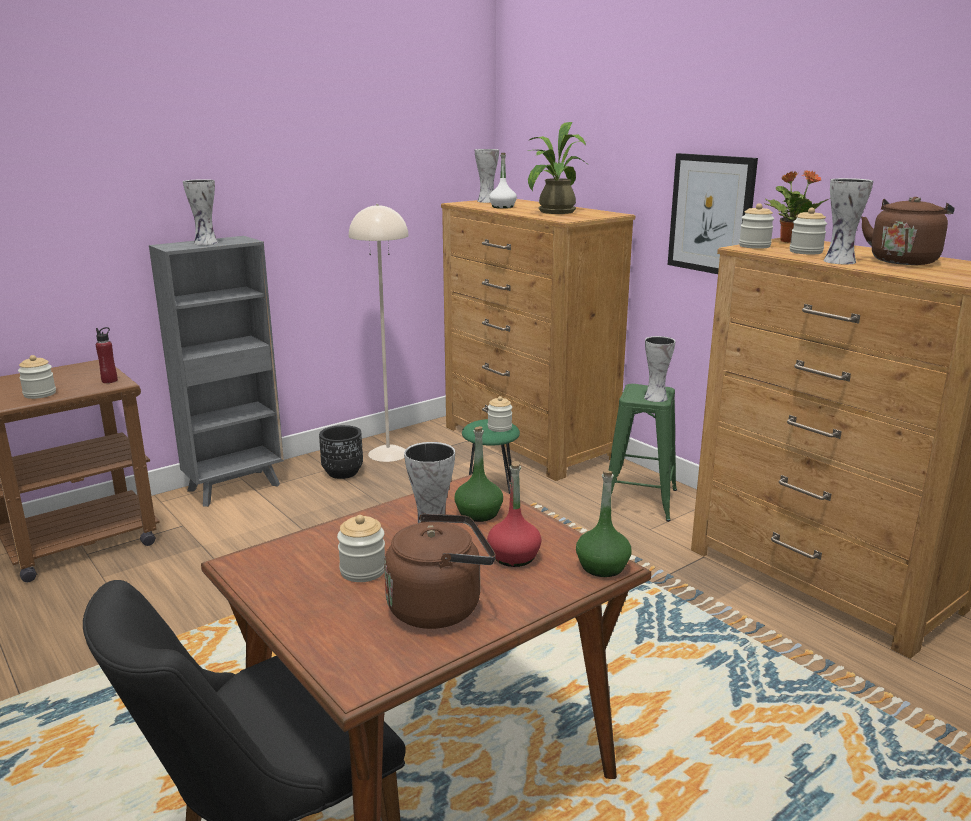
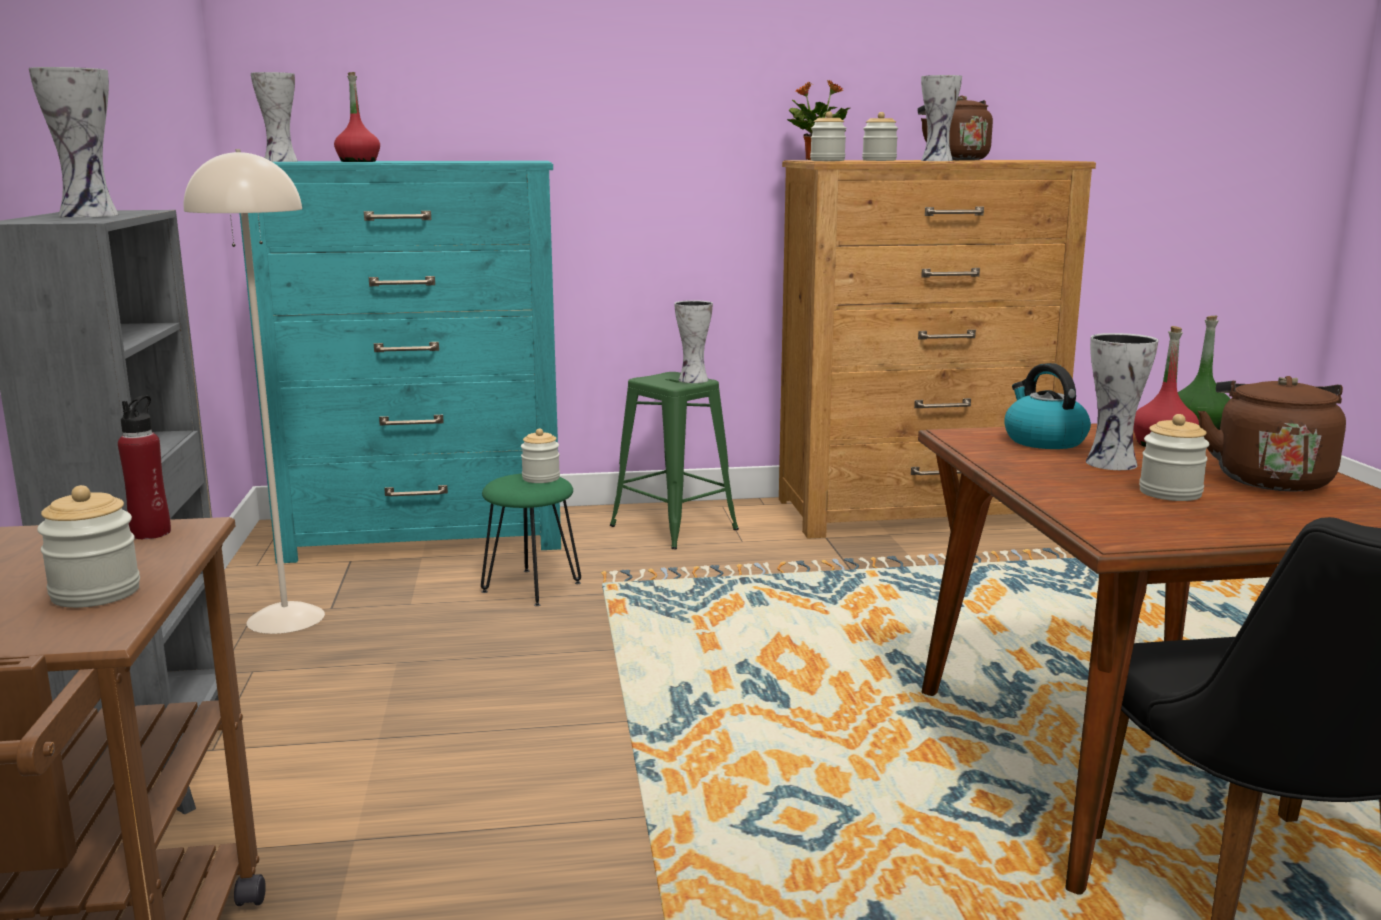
camera: 60 degrees left, 5 degrees down
(343, 472) = (288, 663): black planter -> none
(478, 513) = (1043, 440): green bottle -> kettle
(502, 207) = (358, 161): white bottle -> red bottle
(528, 442) = (427, 534): brown dresser -> turquoise dresser
(553, 212) = (460, 161): potted plant -> none
(711, 214) = (668, 148): picture -> none

